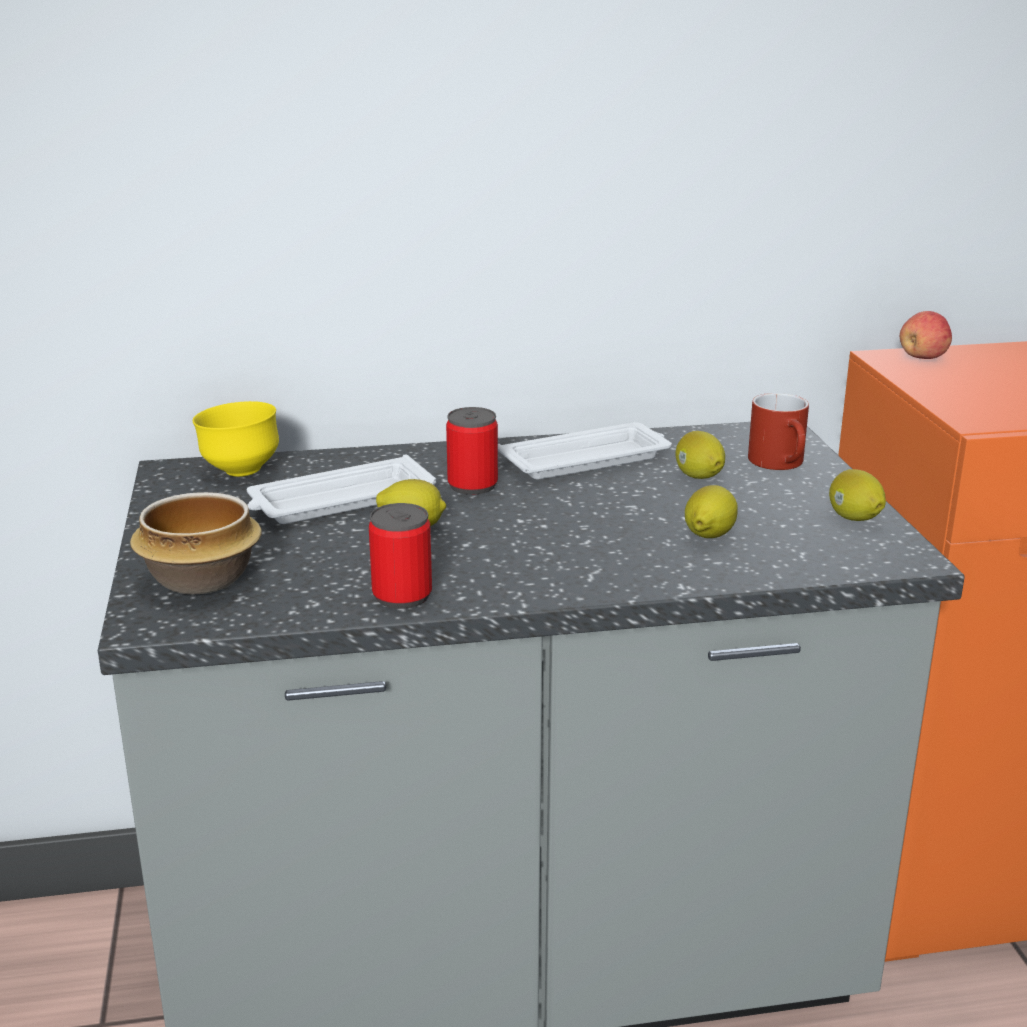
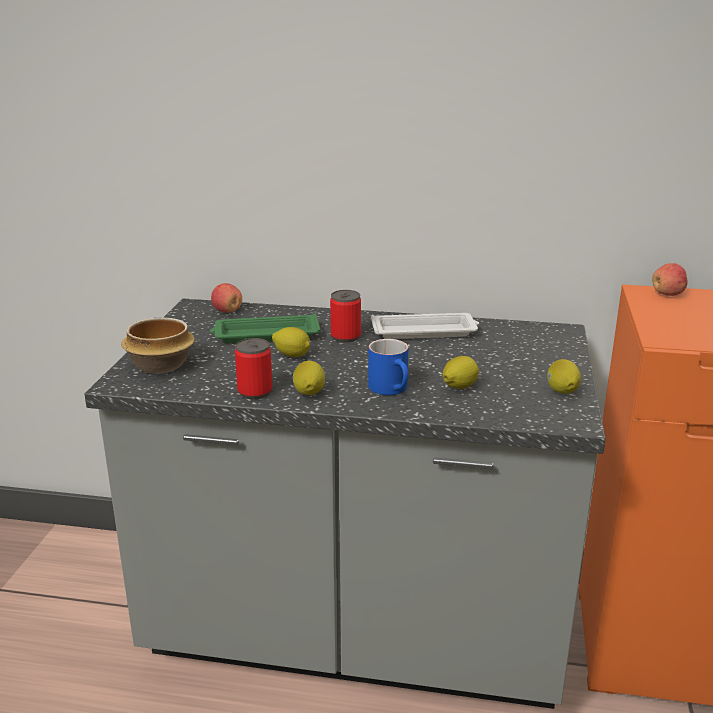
camera: 20 degrees right, 0 degrees up
(240, 471) = (227, 311): yellow bowl -> apple
(339, 501) = (265, 335): white tray -> green tray
(615, 555) = (393, 389): none -> blue mug
(699, 477) = (484, 351): lemon -> lemon (309, 393)
(782, 464) = (545, 351): red mug -> none

